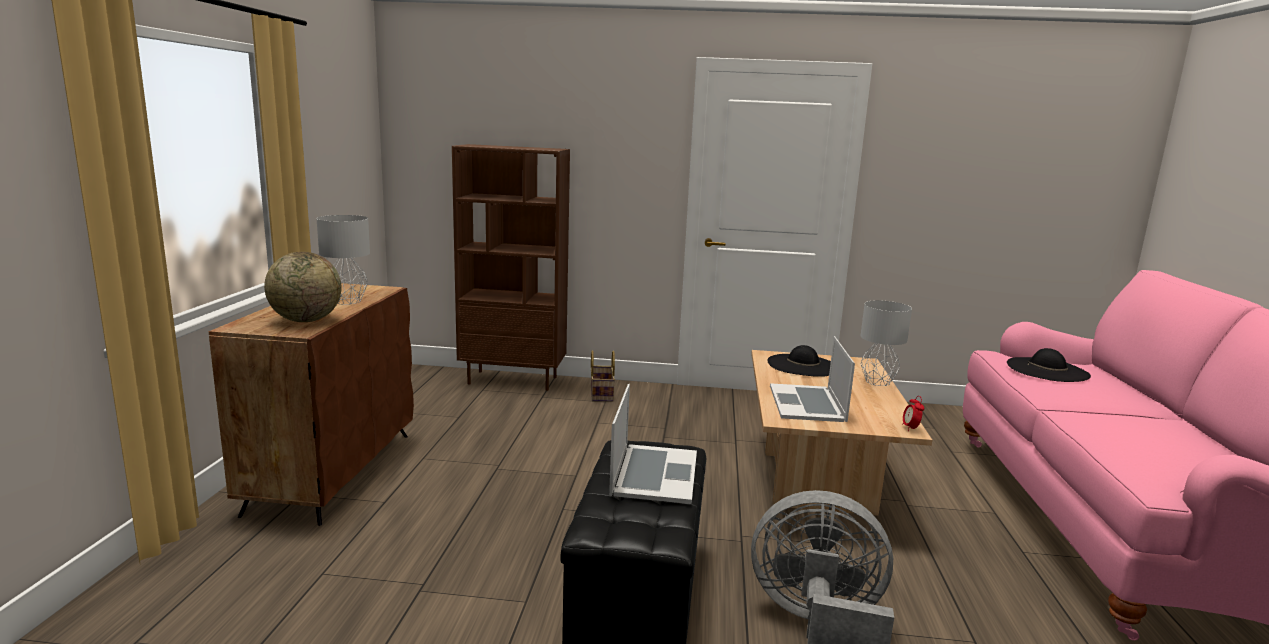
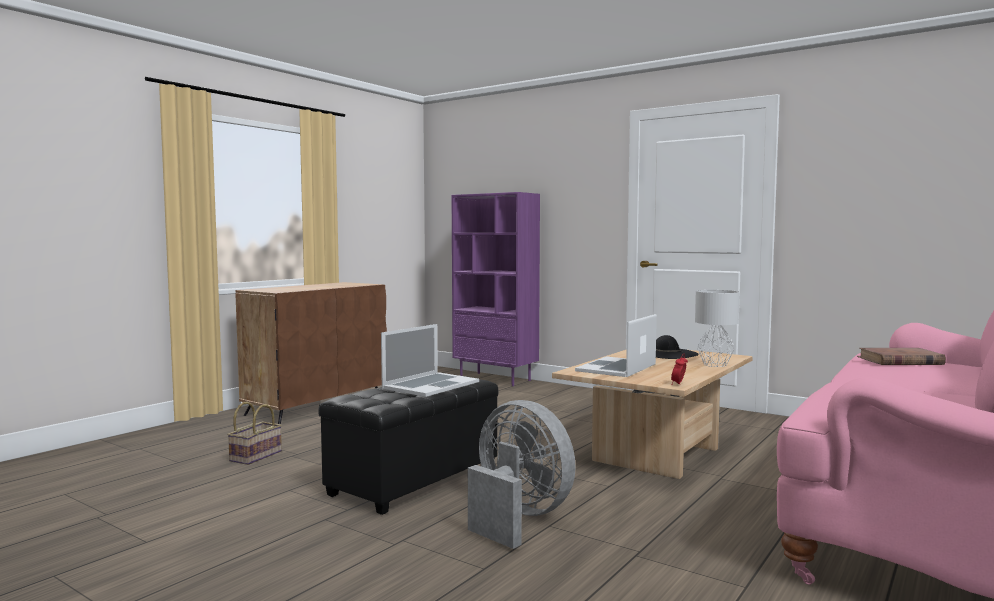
camera: 30 degrees right, 10 degrees down
(306, 320) = (291, 289): globe -> none
(348, 301) = (334, 286): grey table lamp -> none
(513, 380) = (496, 379): brown bookcase -> purple bookcase
(600, 394) = (551, 391): basket -> basket (256, 456)
(1047, 369) = (899, 361): black hat -> brown book

